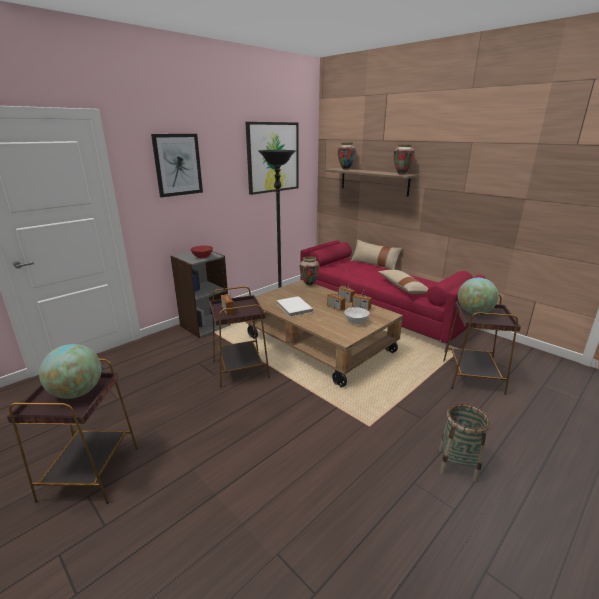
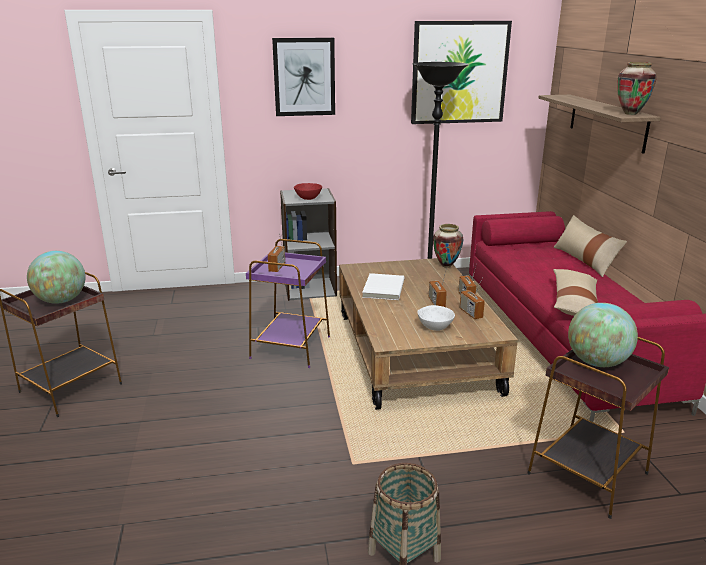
camera: 35 degrees right, 0 degrees up
(240, 369) = (290, 348): brown side table -> purple side table
(345, 169) = (570, 98): vase -> none

